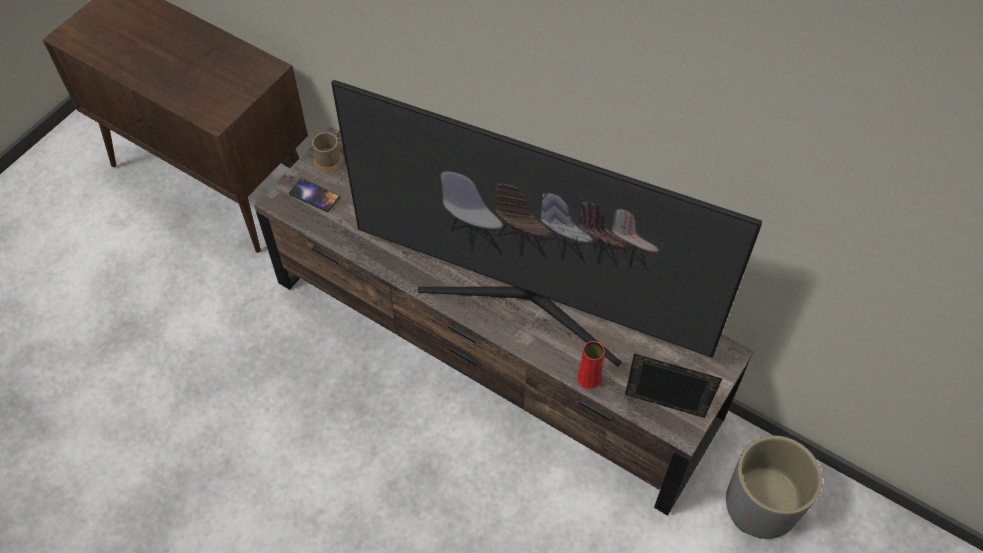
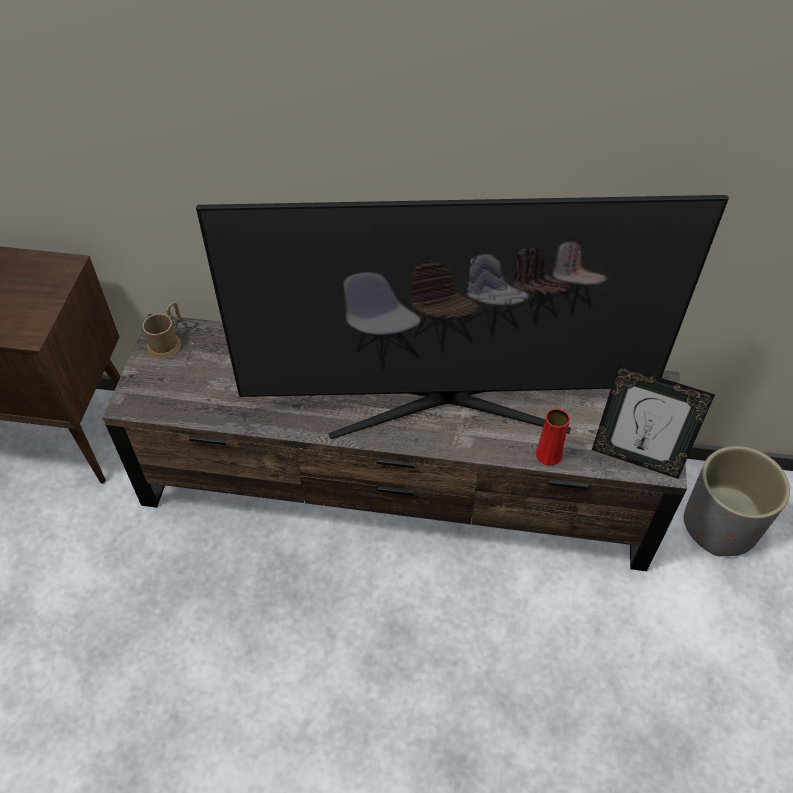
camera: 25 degrees left, 5 degrees down
(314, 195) = (166, 384): phone -> none
(663, 412) = (636, 458): picture frame -> picture frame turned 150 degrees counterclockwise

